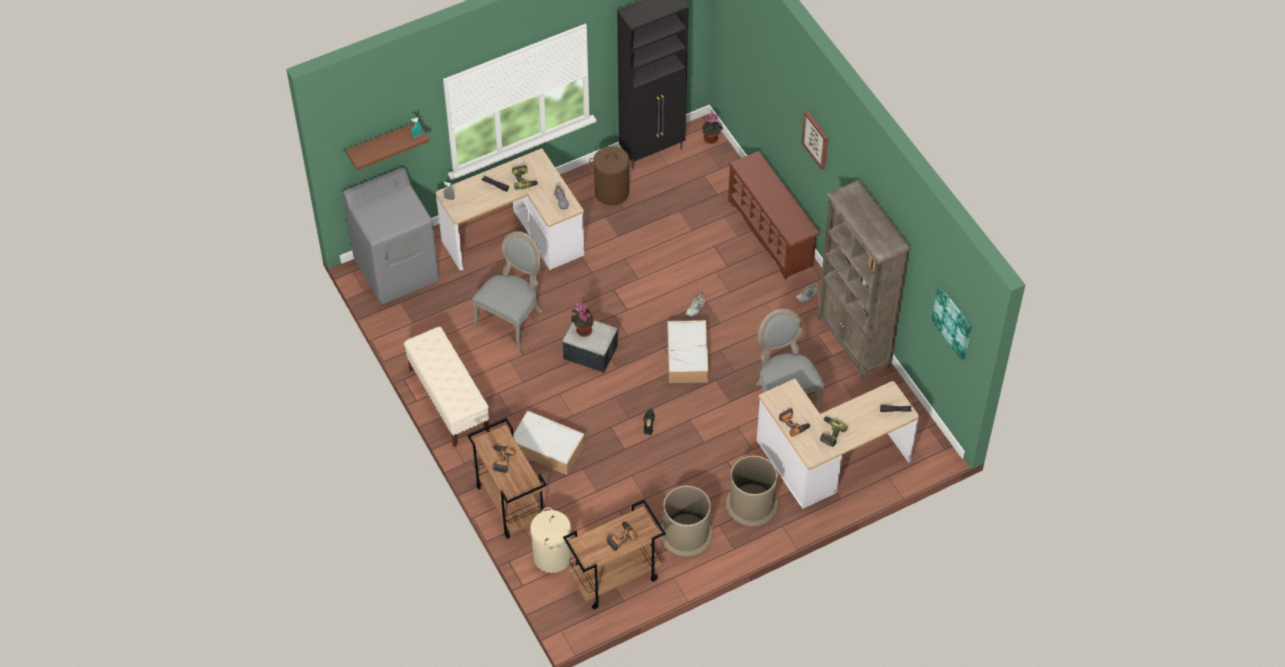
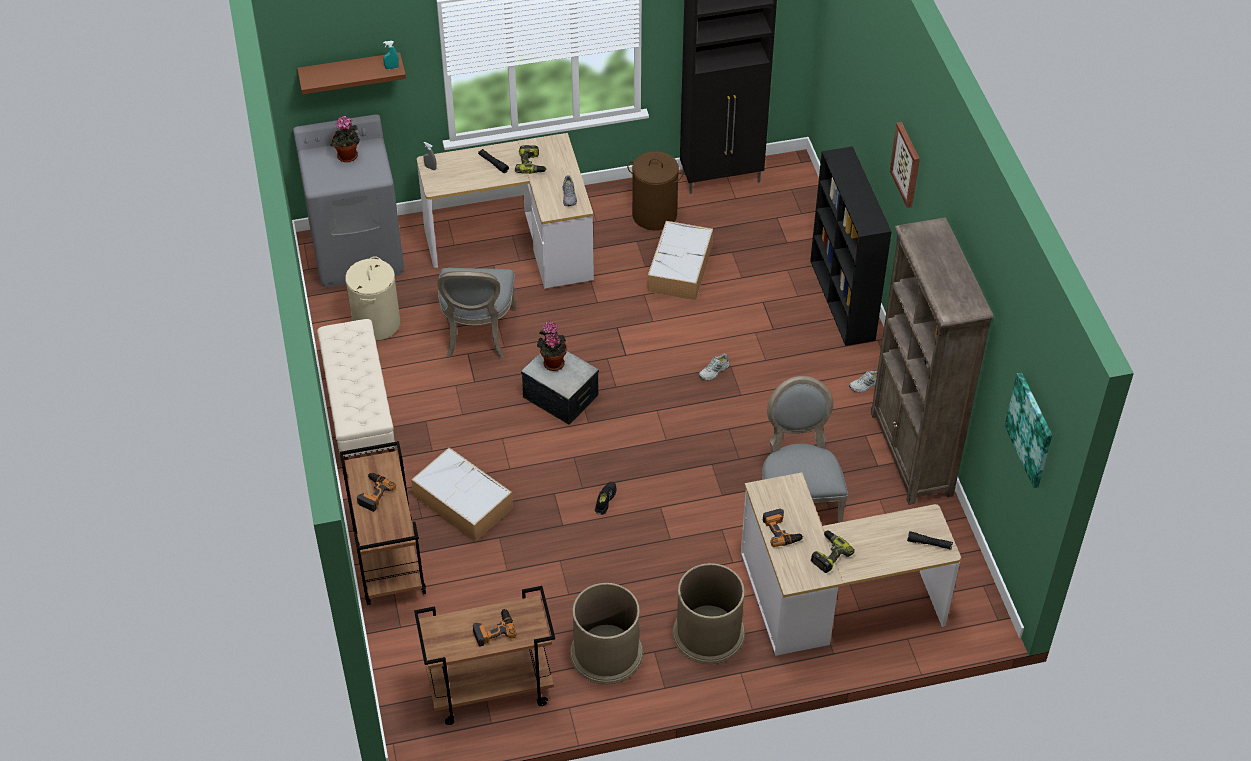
camera: 15 degrees right, 5 degrees down
(512, 317) = (477, 335): grey chair -> grey chair turned 135 degrees clockwise
(552, 556) = (418, 642): beige laundry basket -> beige laundry basket (376, 324)
(687, 357) = (684, 429): storage box -> storage box (680, 269)
(711, 140) = (800, 179): potted plant -> potted plant (348, 157)
(771, 233) = (843, 301): brown shoe rack -> black bookcase

